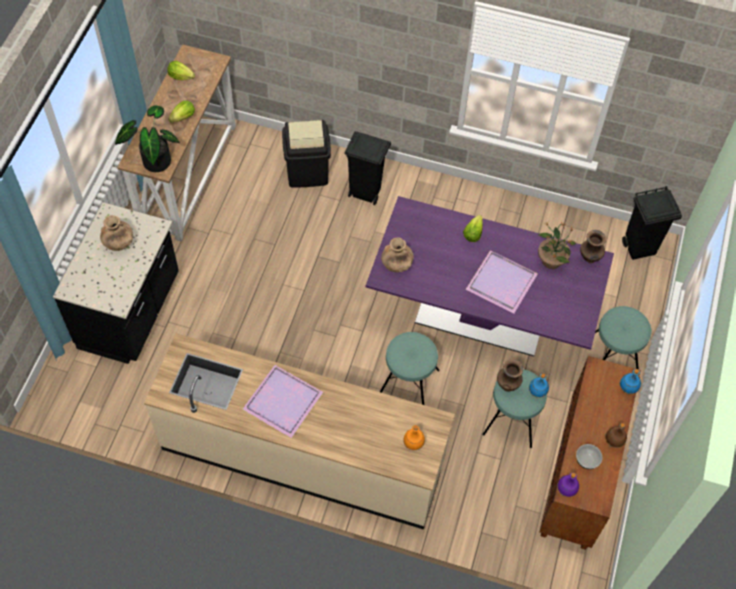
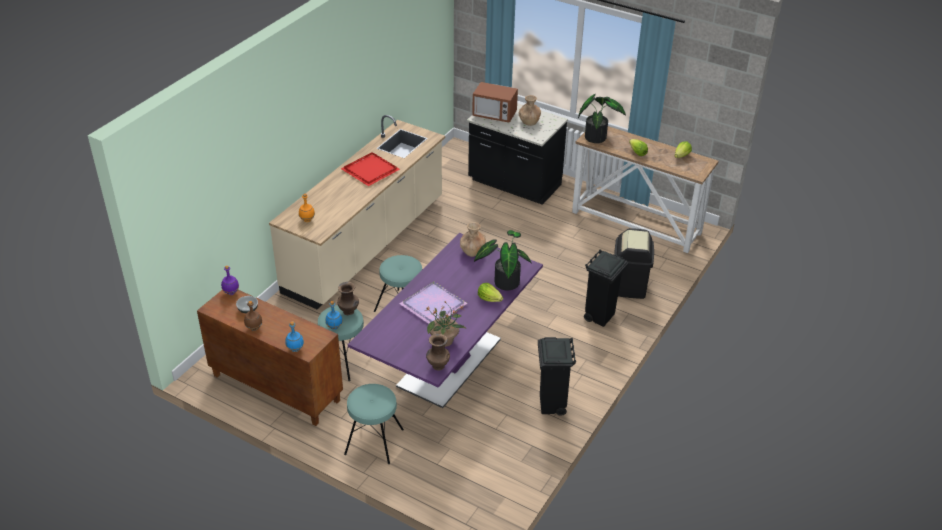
camera: 105 degrees right, 20 degrees down
(108, 286) = (494, 115): none -> microwave
(281, 402) = (370, 170): purple tray -> red tray
(439, 225) = (504, 281): none -> potted plant
(640, 248) = (488, 500): black trash can -> black trash can (552, 405)

